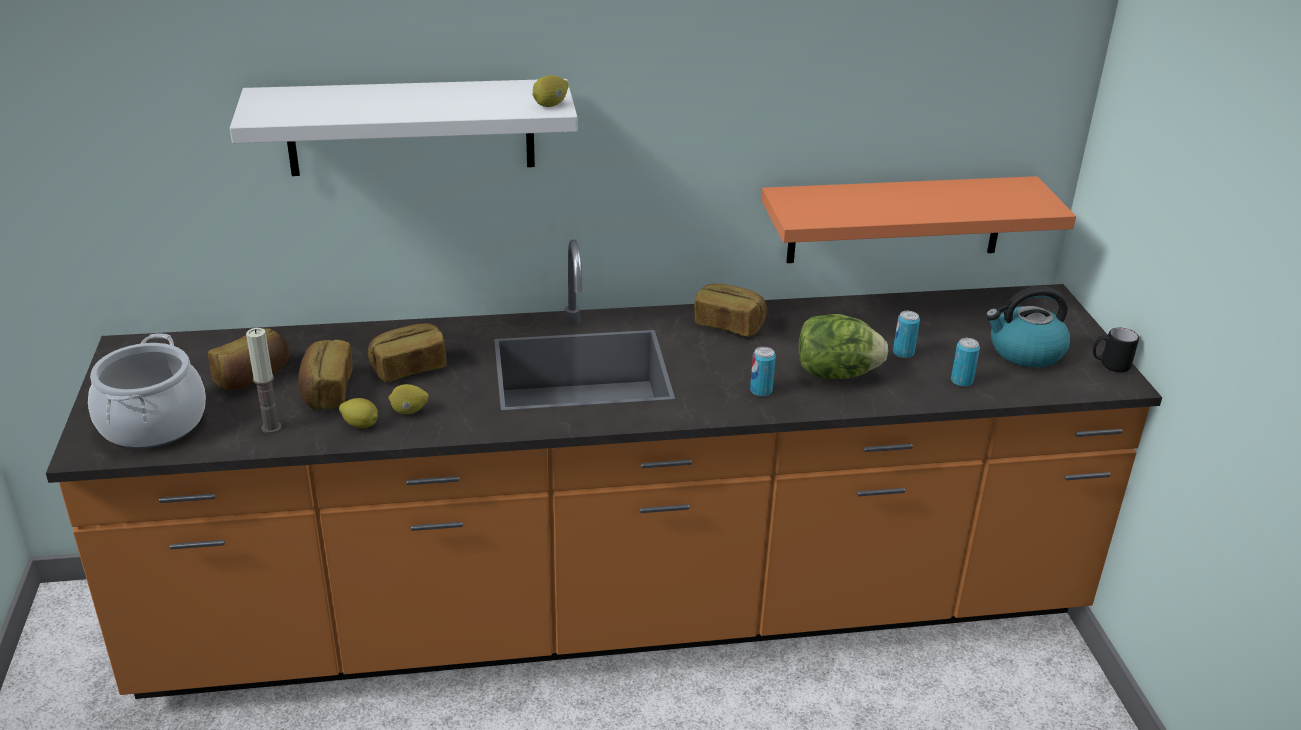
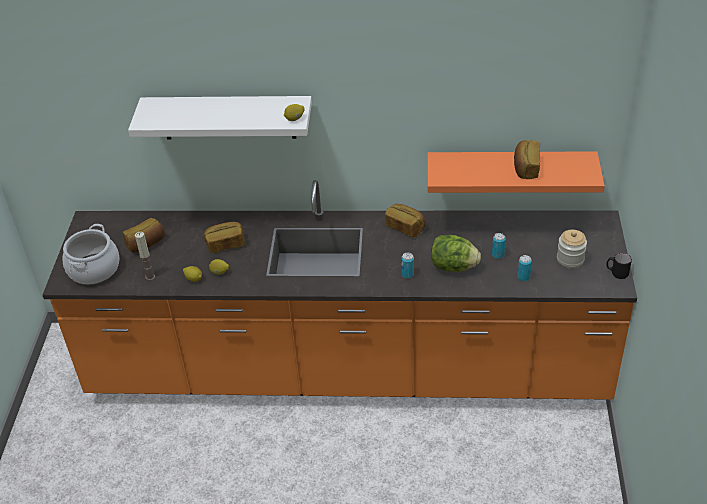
camera: 15 degrees right, 10 degrees up
(326, 391) = (181, 256): bread -> bread (526, 168)
(1025, 352) = (570, 259): kettle -> jar

